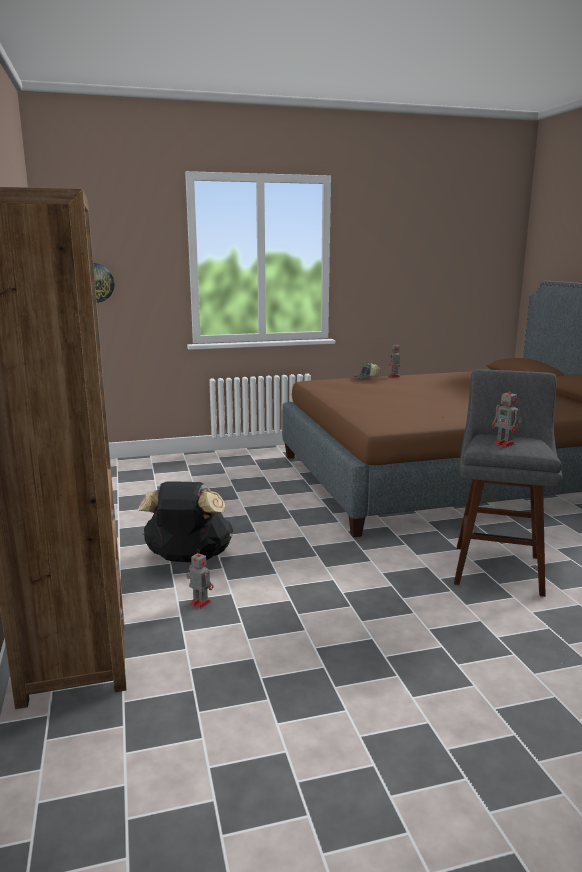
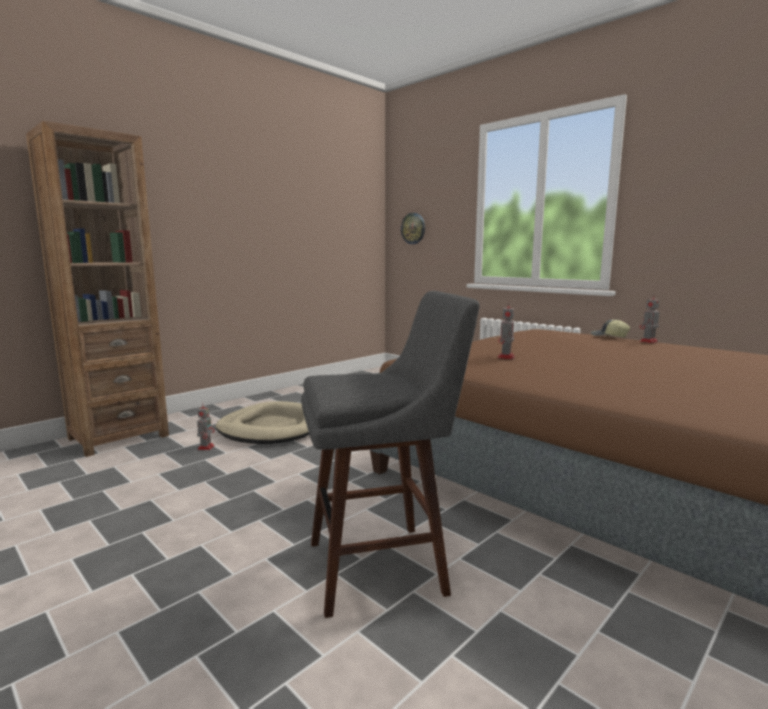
camera: 60 degrees right, 5 degrees down
(188, 559) = (271, 428): black backpack -> beige dog bed
(505, 444) = (346, 380): toy robot -> toy robot (506, 357)

